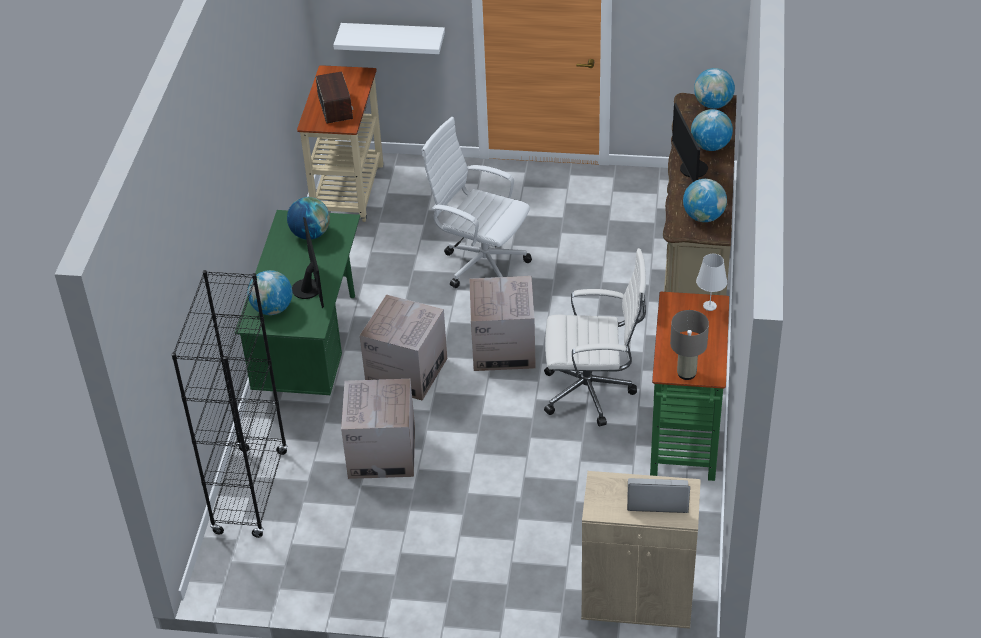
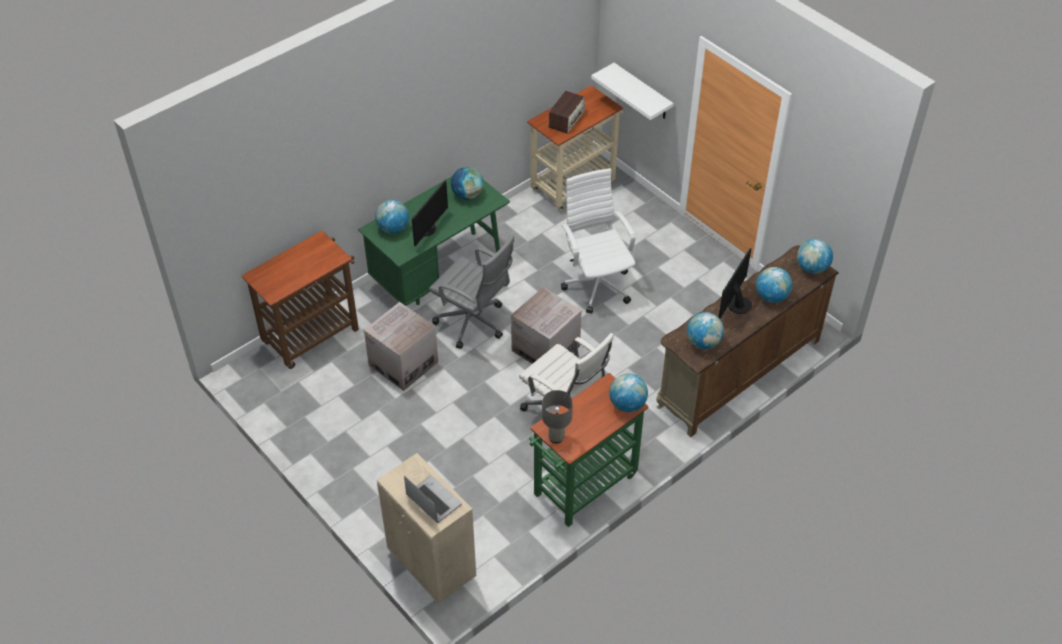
camera: 40 degrees right, 5 degrees up
(251, 492) = (312, 336): black bookcase -> brown cart
(406, 371) = (474, 323): cardboard box -> grey office chair
(709, 306) = (627, 404): white table lamp -> globe

